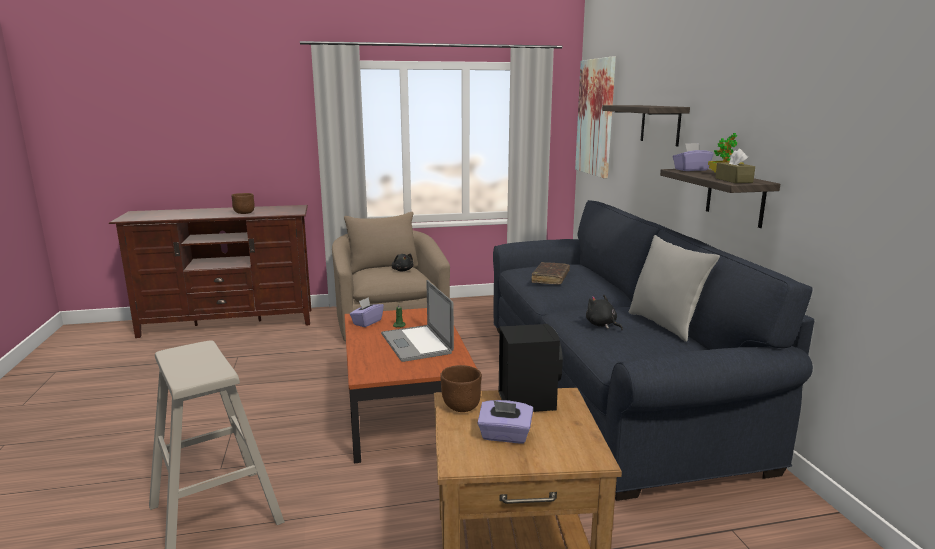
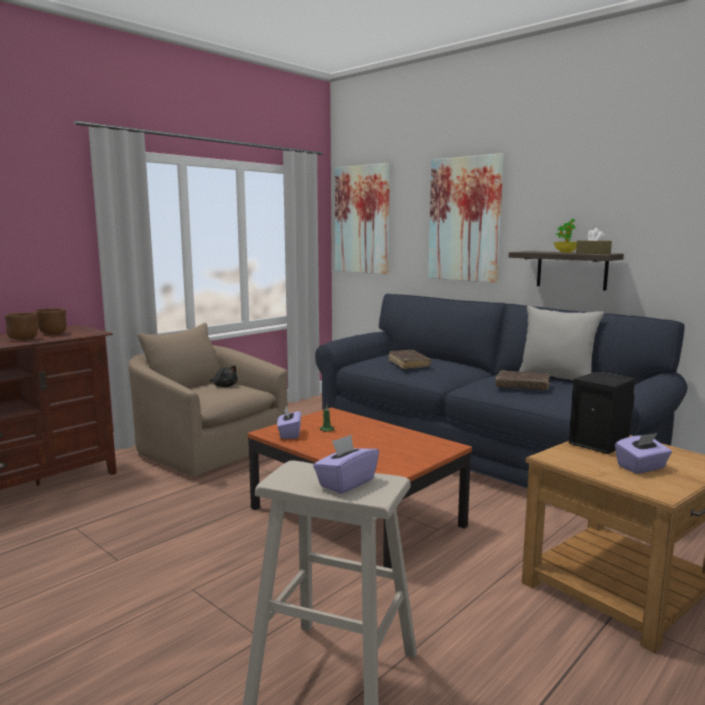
camera: 35 degrees left, 5 degrees down
(416, 343) = (375, 439): laptop -> none
(460, 407) = (570, 460): brown bowl -> brown bowl (52, 334)
(602, 325) = (522, 386): black plush toy -> brown book
(660, 124) = (464, 219): shelf -> picture
(691, 170) = (530, 251): purple tissue box -> purple tissue box (346, 483)

